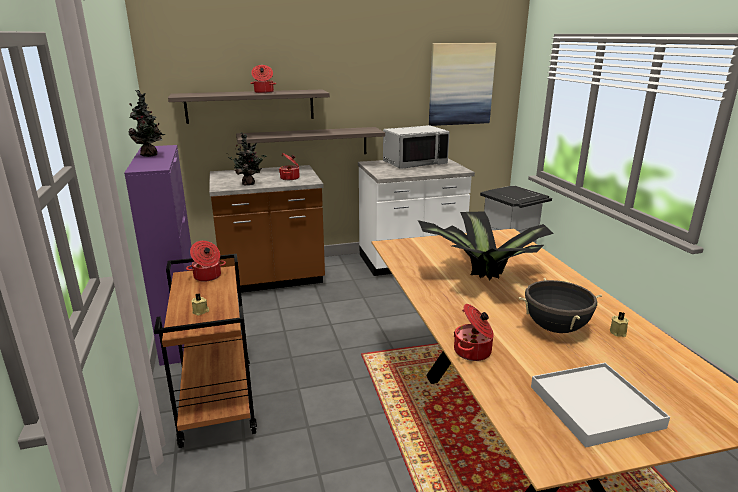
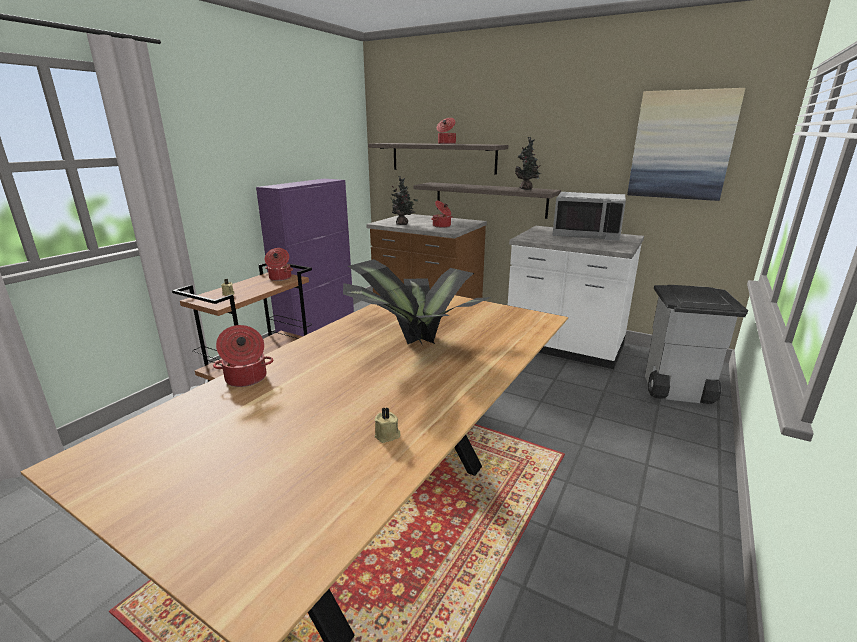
camera: 45 degrees right, 0 degrees up
(150, 155) = (305, 182): potted plant -> potted plant (526, 189)
(555, 328) = (347, 400): black cooking pot -> none
(595, 407) = (190, 464): white tray -> none

